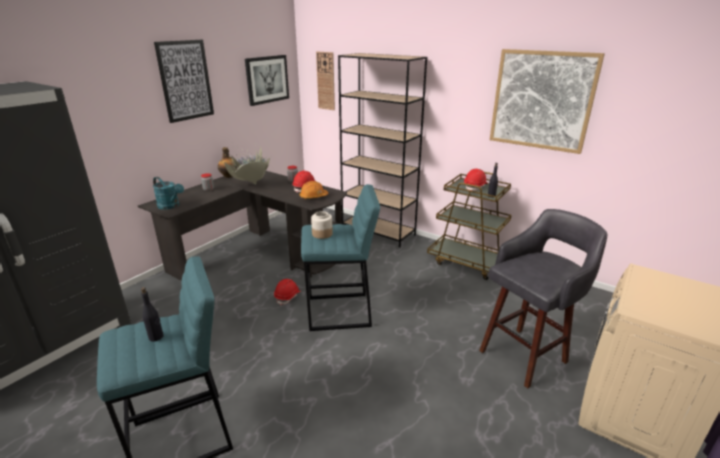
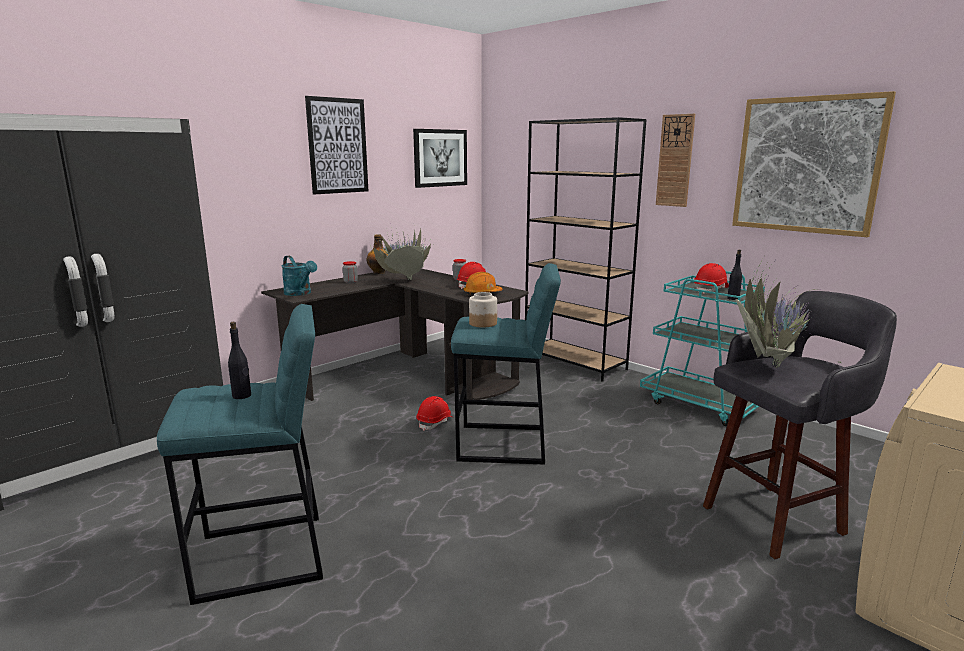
camera: 10 degrees right, 10 degrees down
(326, 81) = (515, 162): wall clock -> wall clock (675, 161)
(468, 262) = (701, 404): brown cart -> turquoise cart
(524, 265) = (768, 364): none -> potted plant

